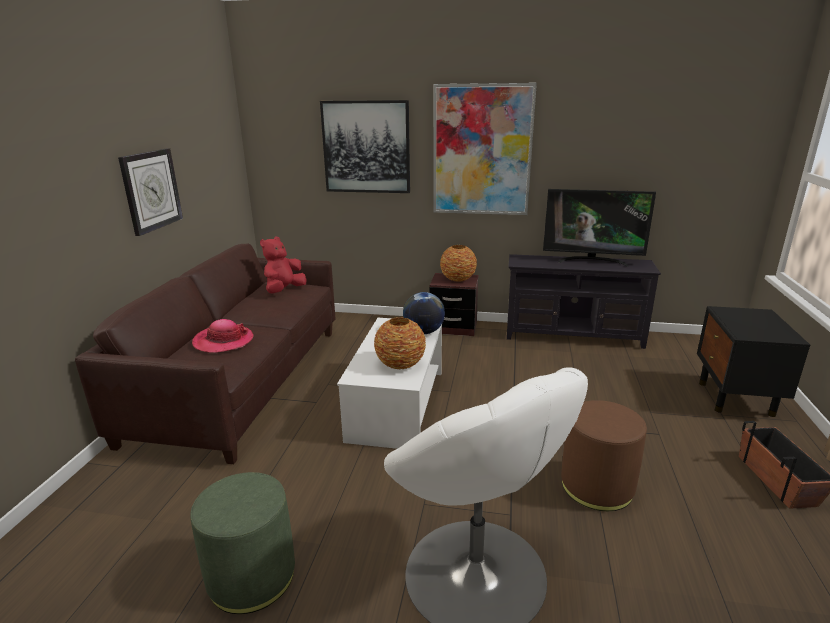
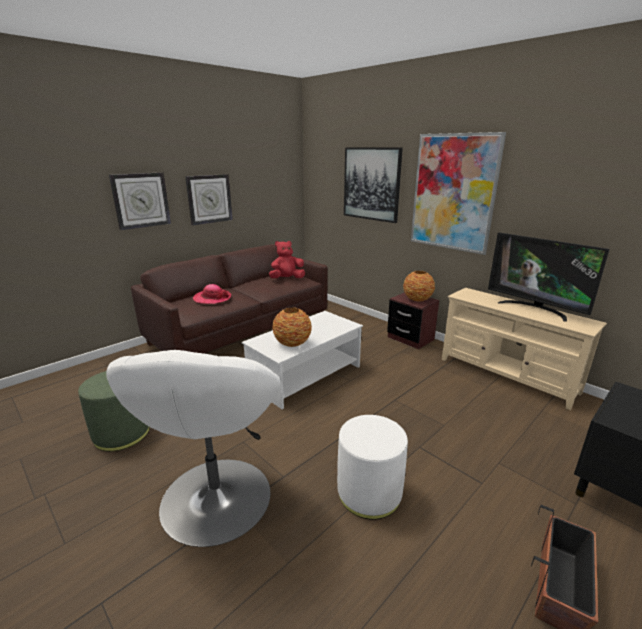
camera: 35 degrees right, 0 degrees up
(66, 206) = (141, 200): none -> wall clock
(423, 332) = (339, 328): globe -> none
(573, 336) = (506, 375): black tv stand -> beige tv stand
(597, 486) = (369, 492): brown ottoman -> white ottoman

